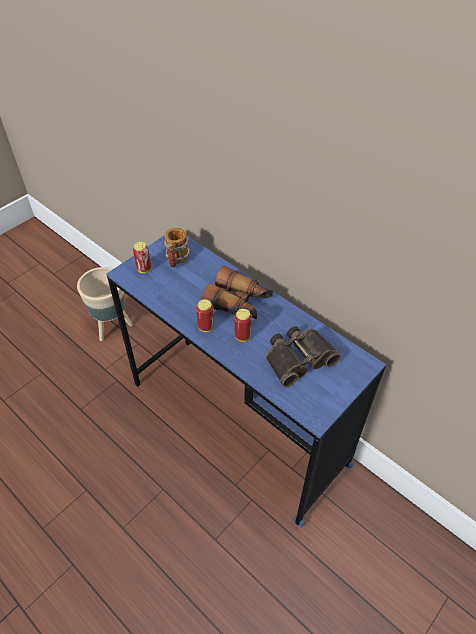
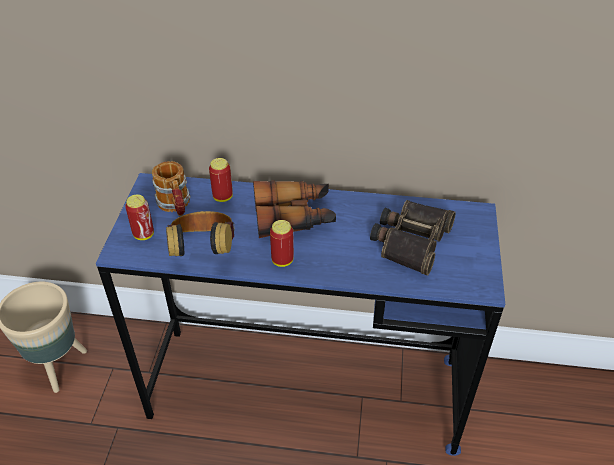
camera: 35 degrees left, 5 degrees down
(167, 297) = (204, 251): none -> headphones
(242, 336) = (333, 249): can -> can (223, 197)

